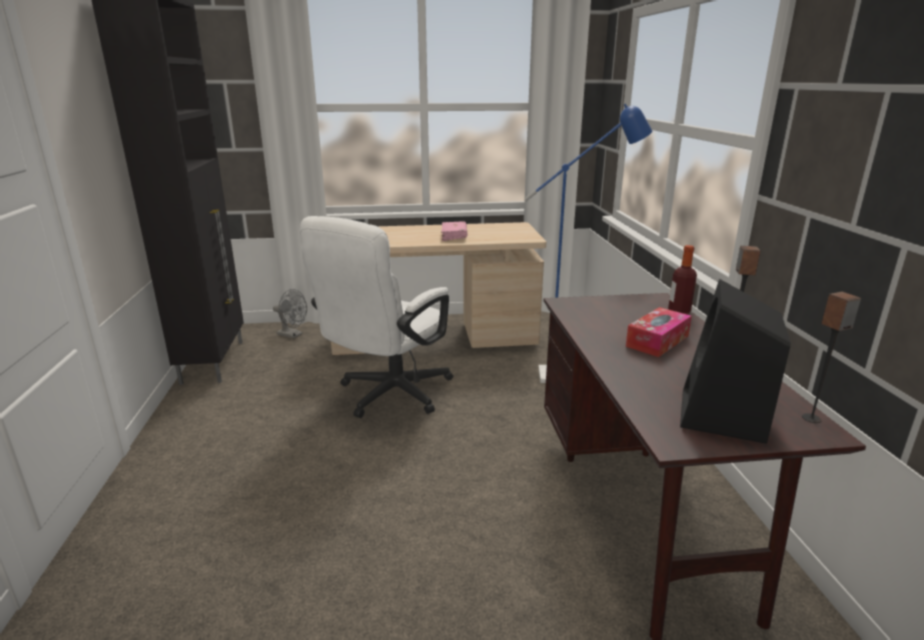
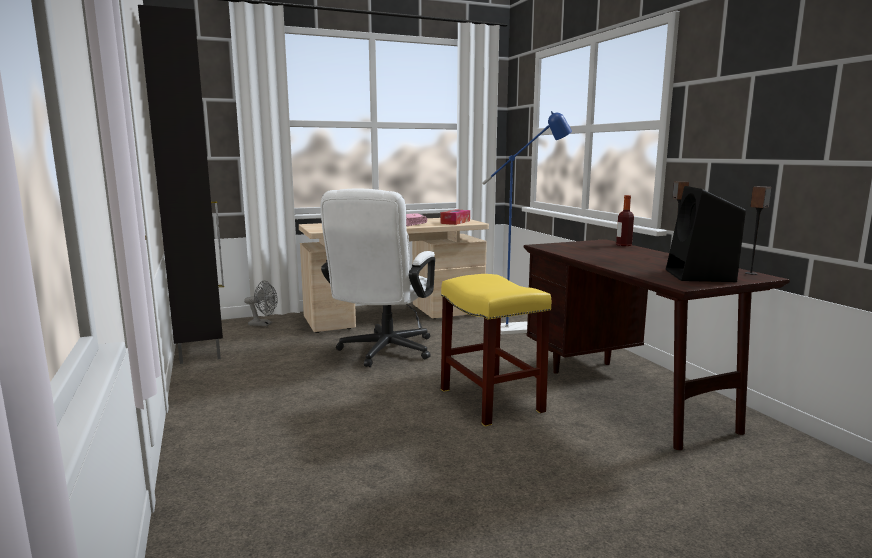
camera: 15 degrees left, 10 degrees down
(462, 496) = (489, 400): none -> yellow stool
(657, 341) = (625, 255): tissue box -> tissue box (455, 222)

